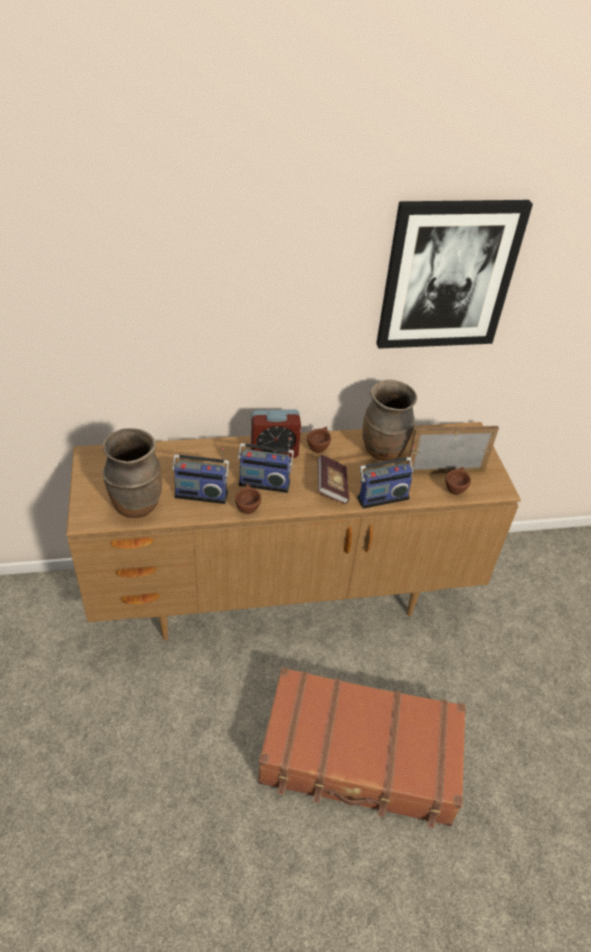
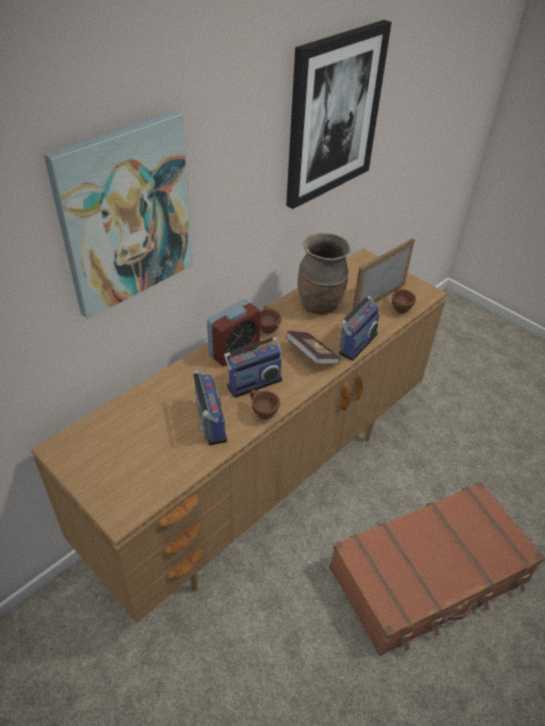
camera: 35 degrees left, 0 degrees up
(136, 505) = (158, 470): brown vase -> none
(191, 294) = (125, 215): none -> picture
(201, 493) = (208, 423): radio -> radio turned 75 degrees counterclockwise

